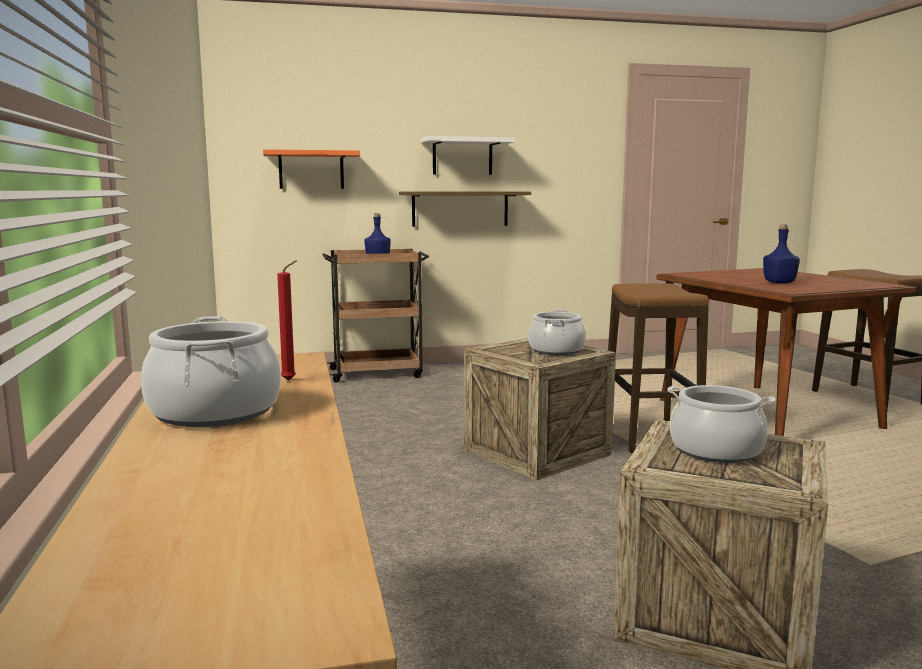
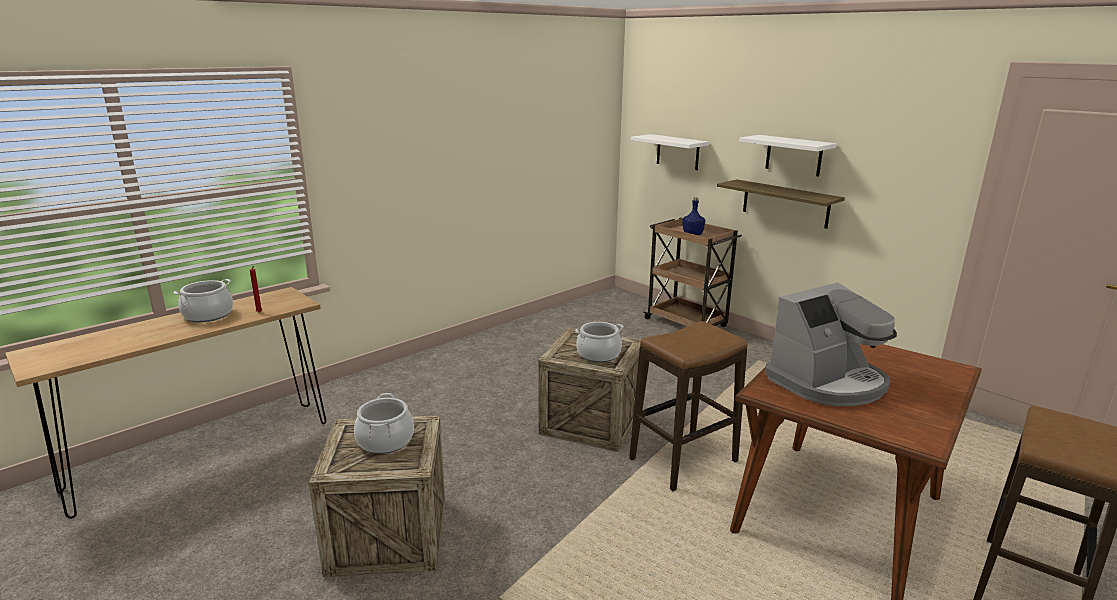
camera: 60 degrees right, 10 degrees up
(311, 170) = (677, 152): orange shelf -> white shelf
(778, 282) = (828, 382): blue bottle -> coffee machine

